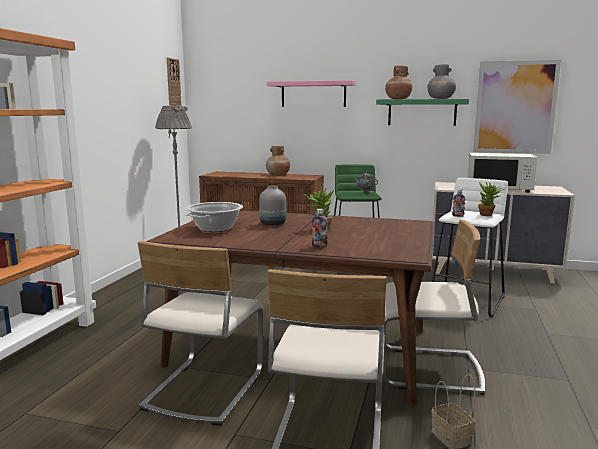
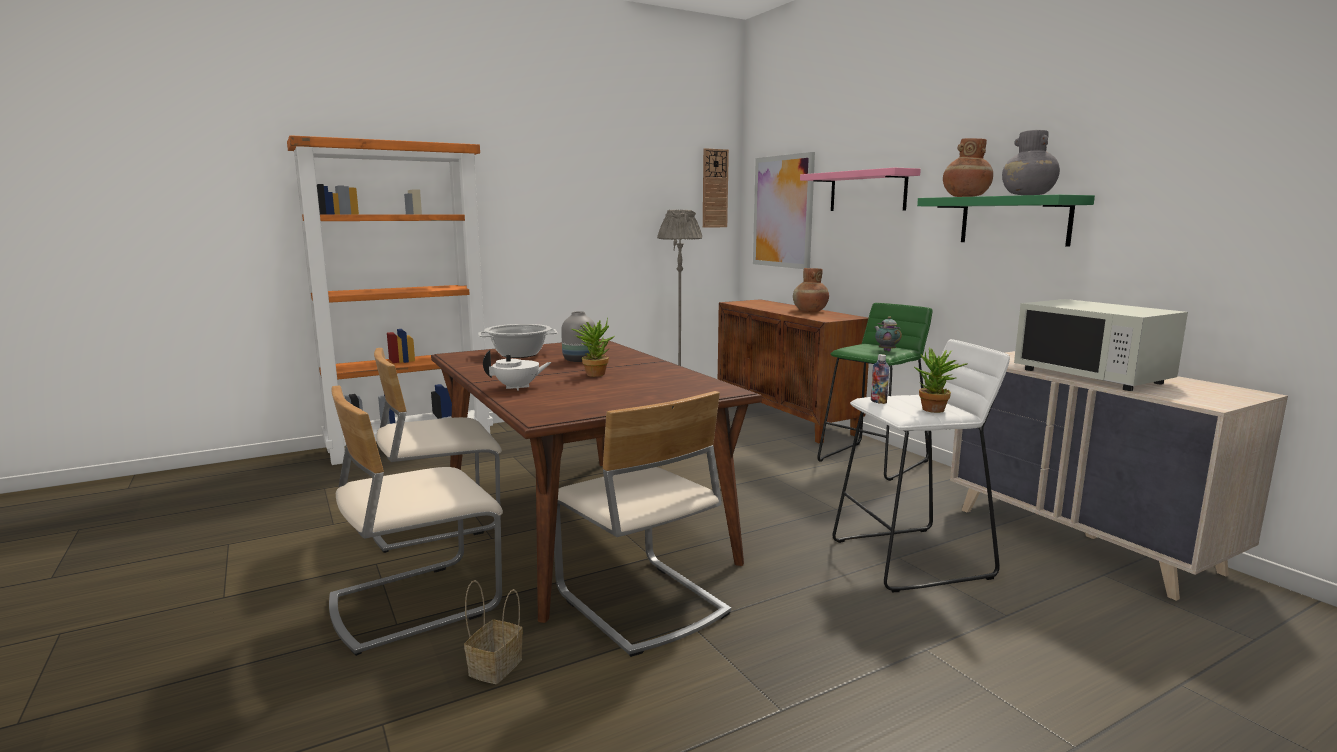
camera: 45 degrees right, 0 degrees up
(319, 246) = (517, 388): bottle -> white teapot
(515, 107) = (1191, 211): picture -> picture (783, 211)

